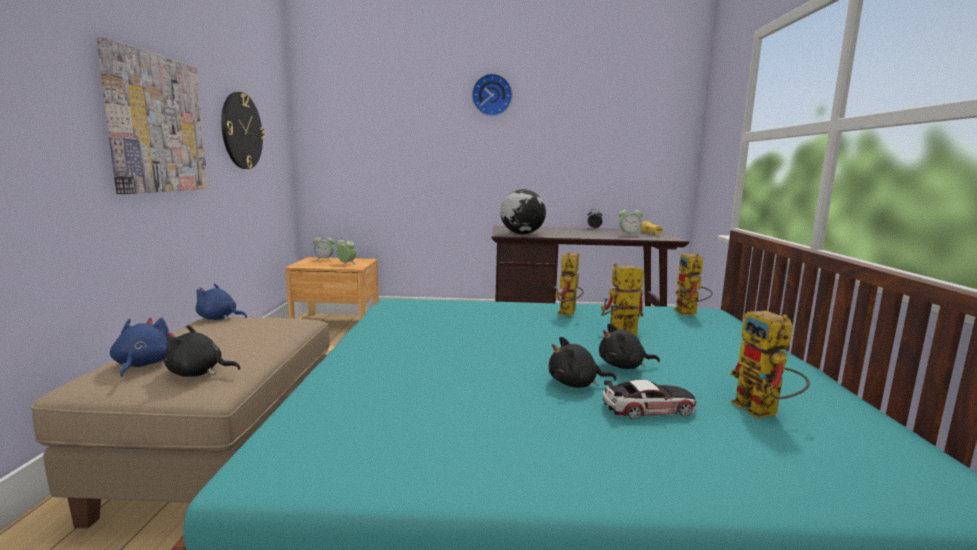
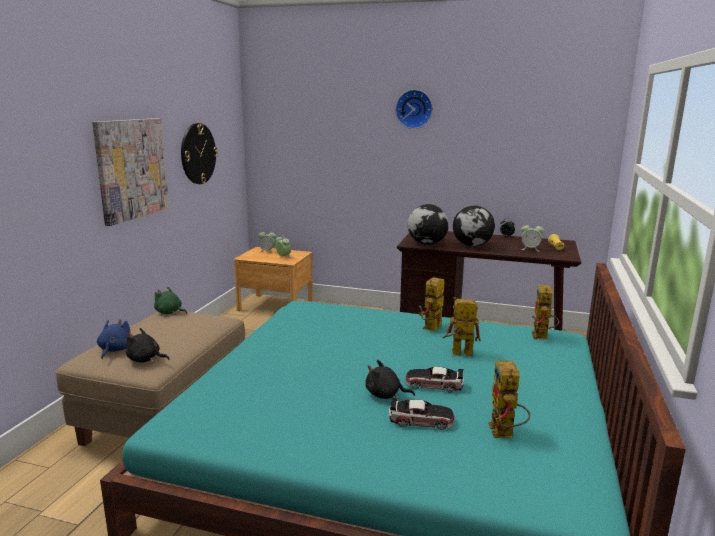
camera: 15 degrees right, 5 degrees up
(219, 318) = (170, 312): blue plush toy -> green plush toy
(570, 234) = (472, 245): none -> globe
(624, 366) = (434, 384): black plush toy -> toy car

